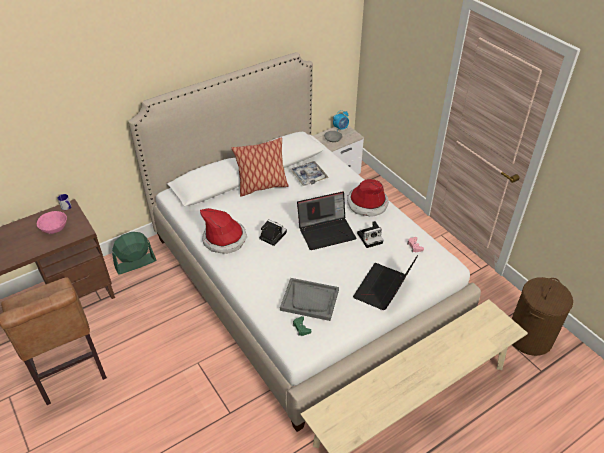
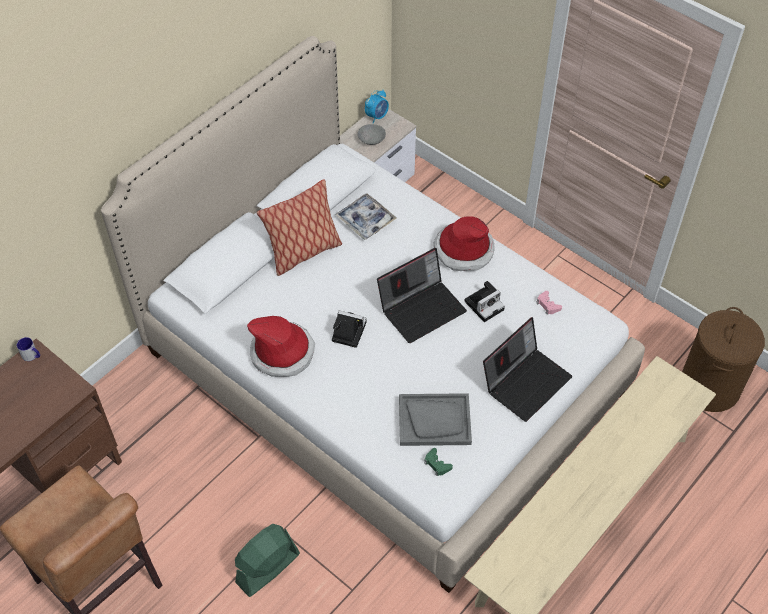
camera: 15 degrees left, 10 degrees up
(55, 229) = (31, 396): pink bowl -> none
(135, 263) = (129, 400): green fan -> green fan (267, 568)
(383, 289) = (526, 381): laptop -> laptop turned 150 degrees counterclockwise

